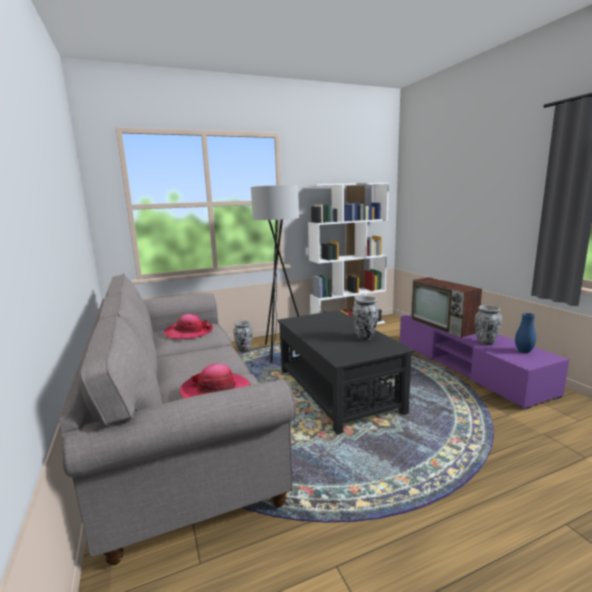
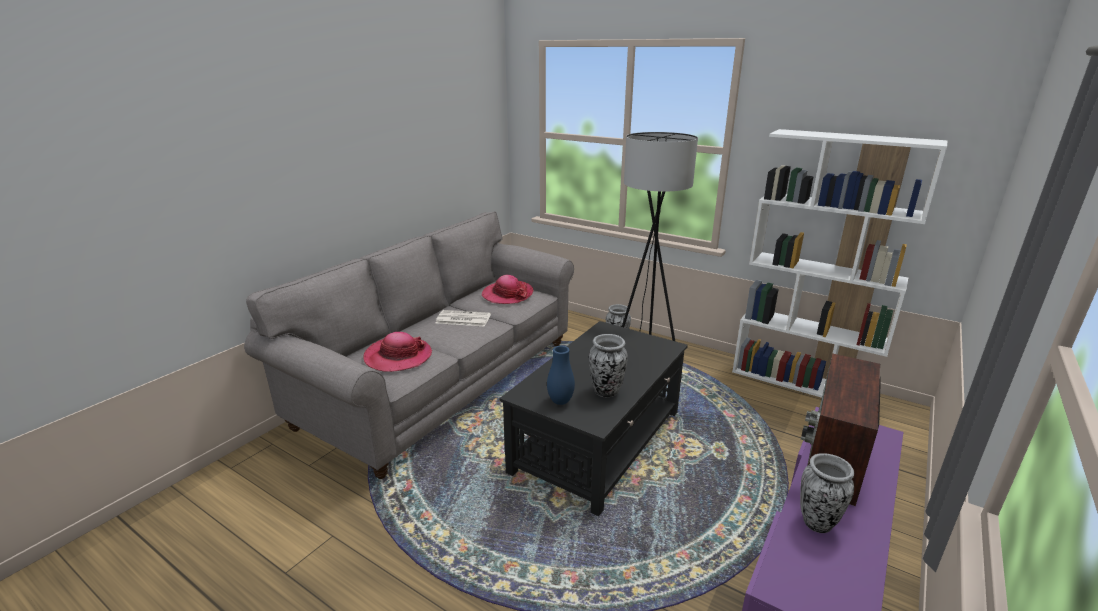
camera: 55 degrees right, 10 degrees up
(192, 356) = (462, 319): none -> newspaper
(523, 351) = (832, 579): blue vase -> blue vase (560, 401)

